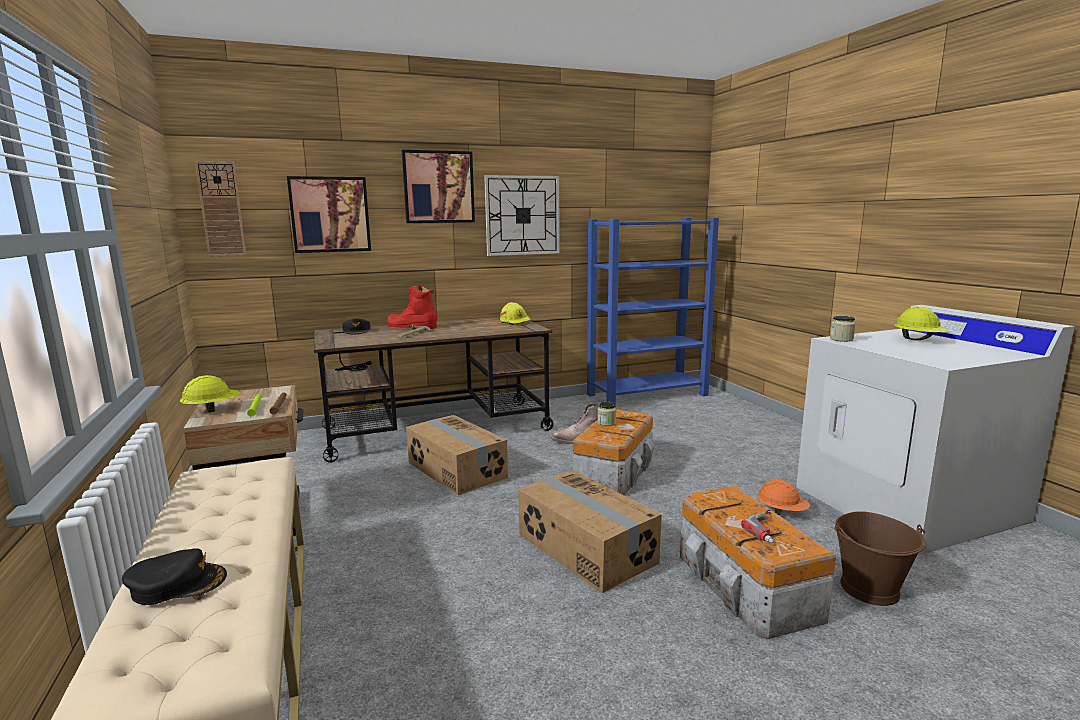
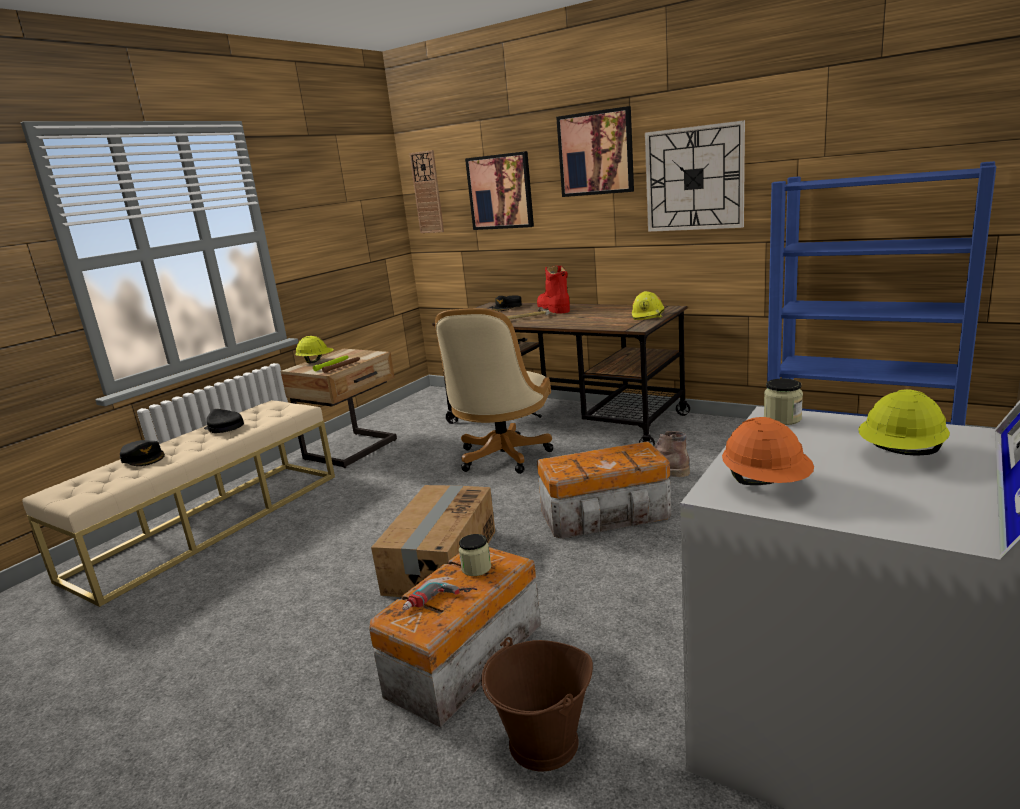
camera: 55 degrees right, 5 degrees up
(212, 511) = (224, 427): none -> black cap
(456, 470) = (501, 460): cardboard box -> beige office chair
(606, 423) = (600, 454): jar -> jar (476, 568)
(781, 512) = (660, 634): orange hard hat -> orange hard hat (766, 485)

